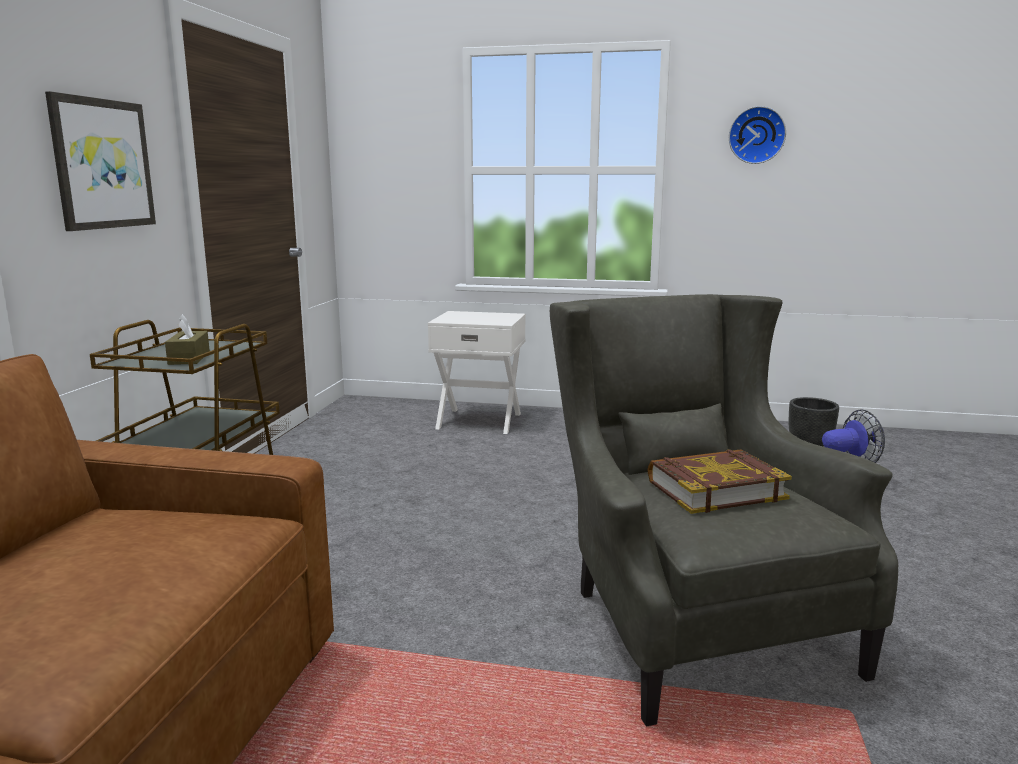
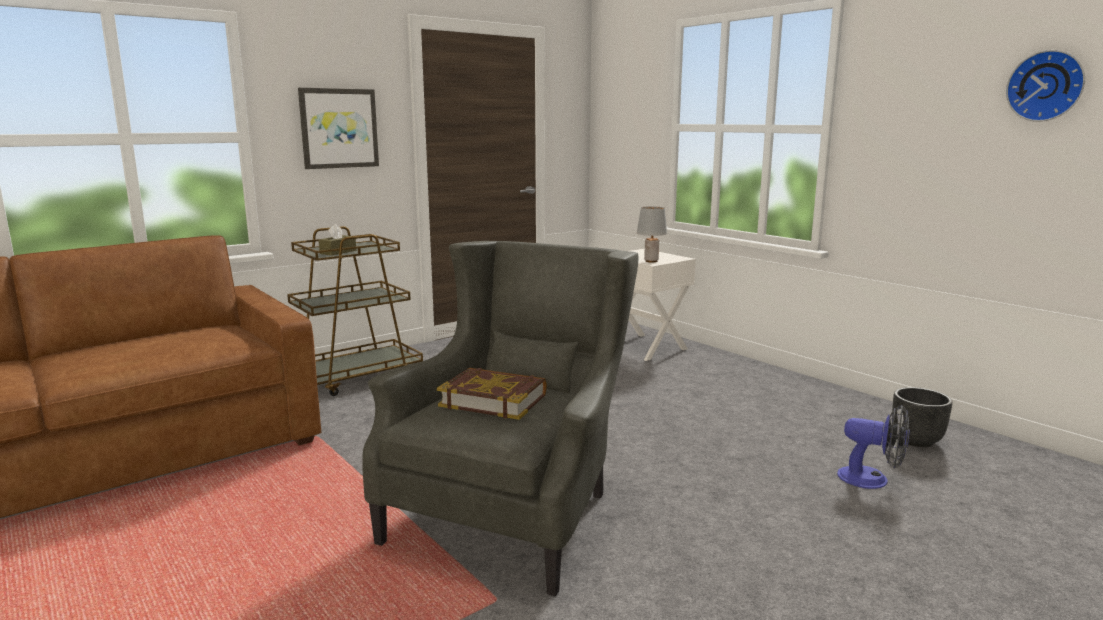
camera: 40 degrees right, 0 degrees up
(496, 321) = (651, 261): none -> grey table lamp
(756, 135) = (923, 93): wall clock -> wall clock (1046, 86)

